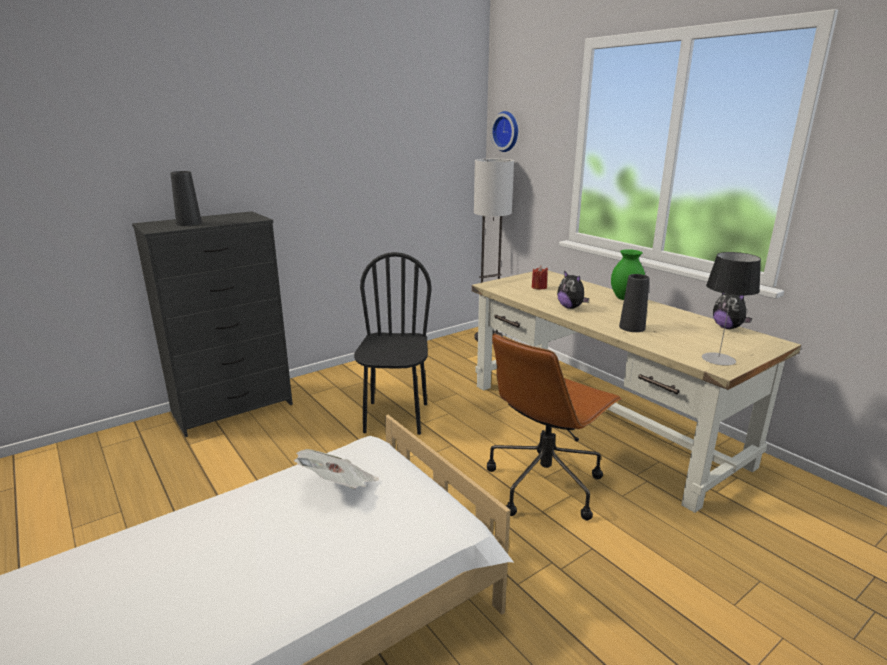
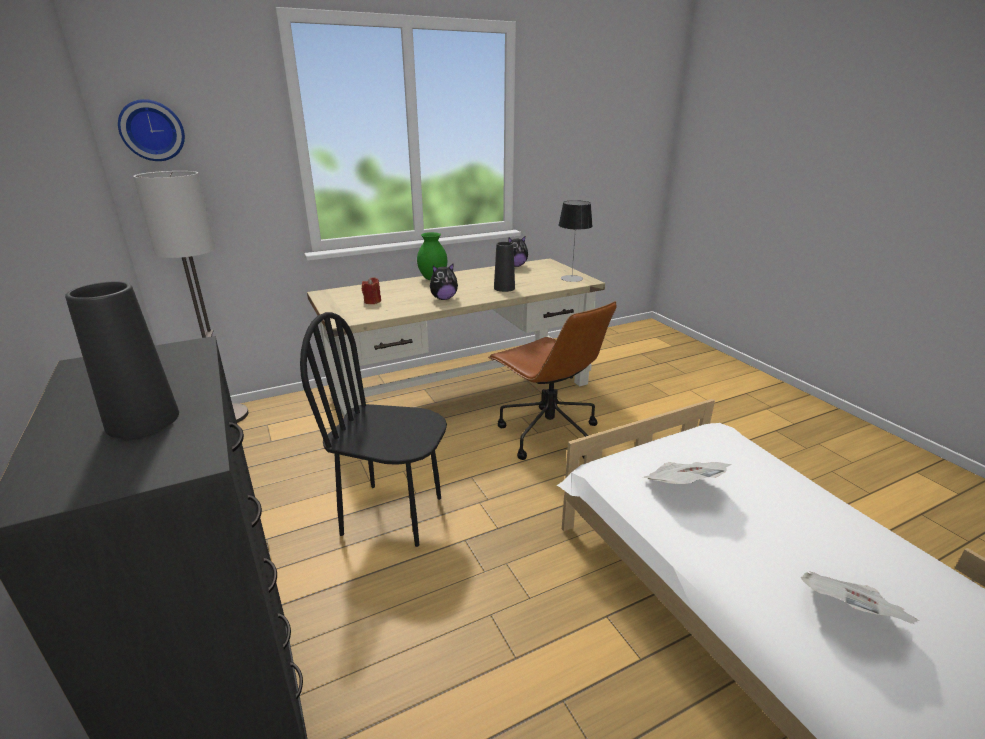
camera: 80 degrees left, 5 degrees up
(156, 564) = (848, 614): none -> newspaper

